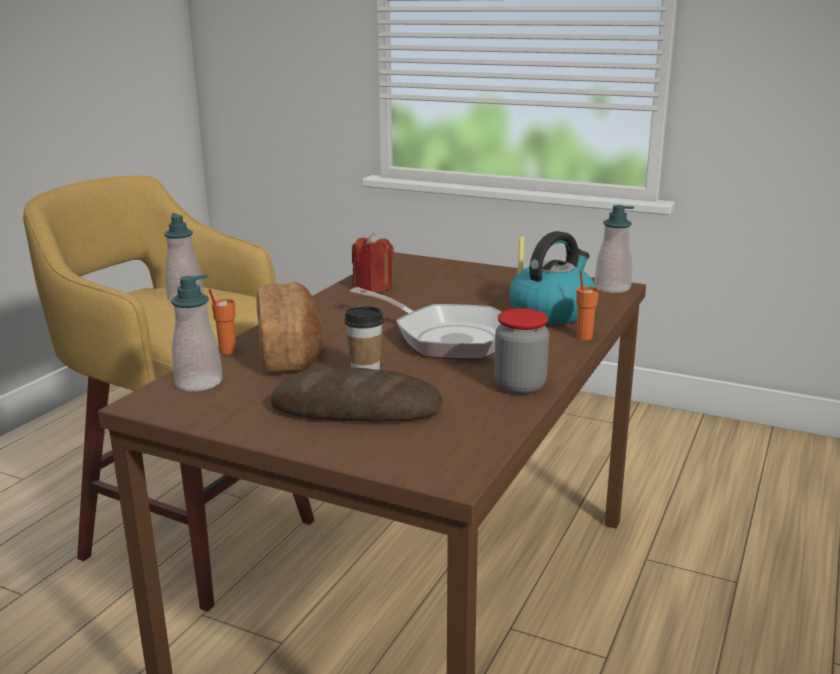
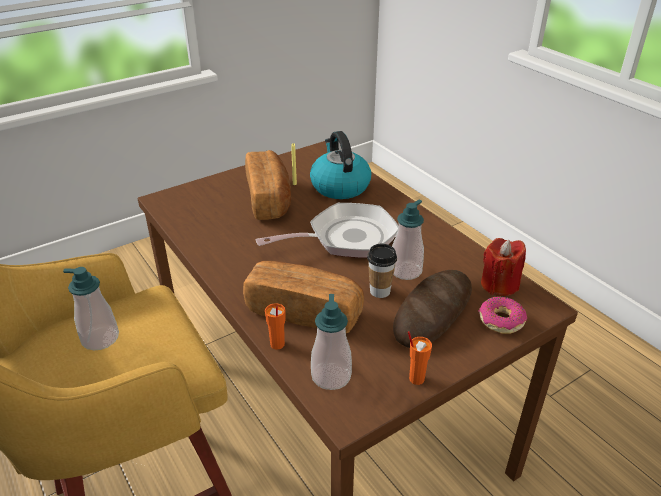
camera: 60 degrees left, 15 degrees up
(373, 288) = (212, 233): red candle -> red candle (499, 285)
(384, 451) = (500, 321): none -> donut
(470, 291) = (269, 199): none -> bread
(520, 386) = (443, 241): jar -> none
(584, 337) = (389, 192): orange cup -> orange cup (416, 378)
(612, 288) = (321, 152): soap dispenser -> soap dispenser (405, 270)

